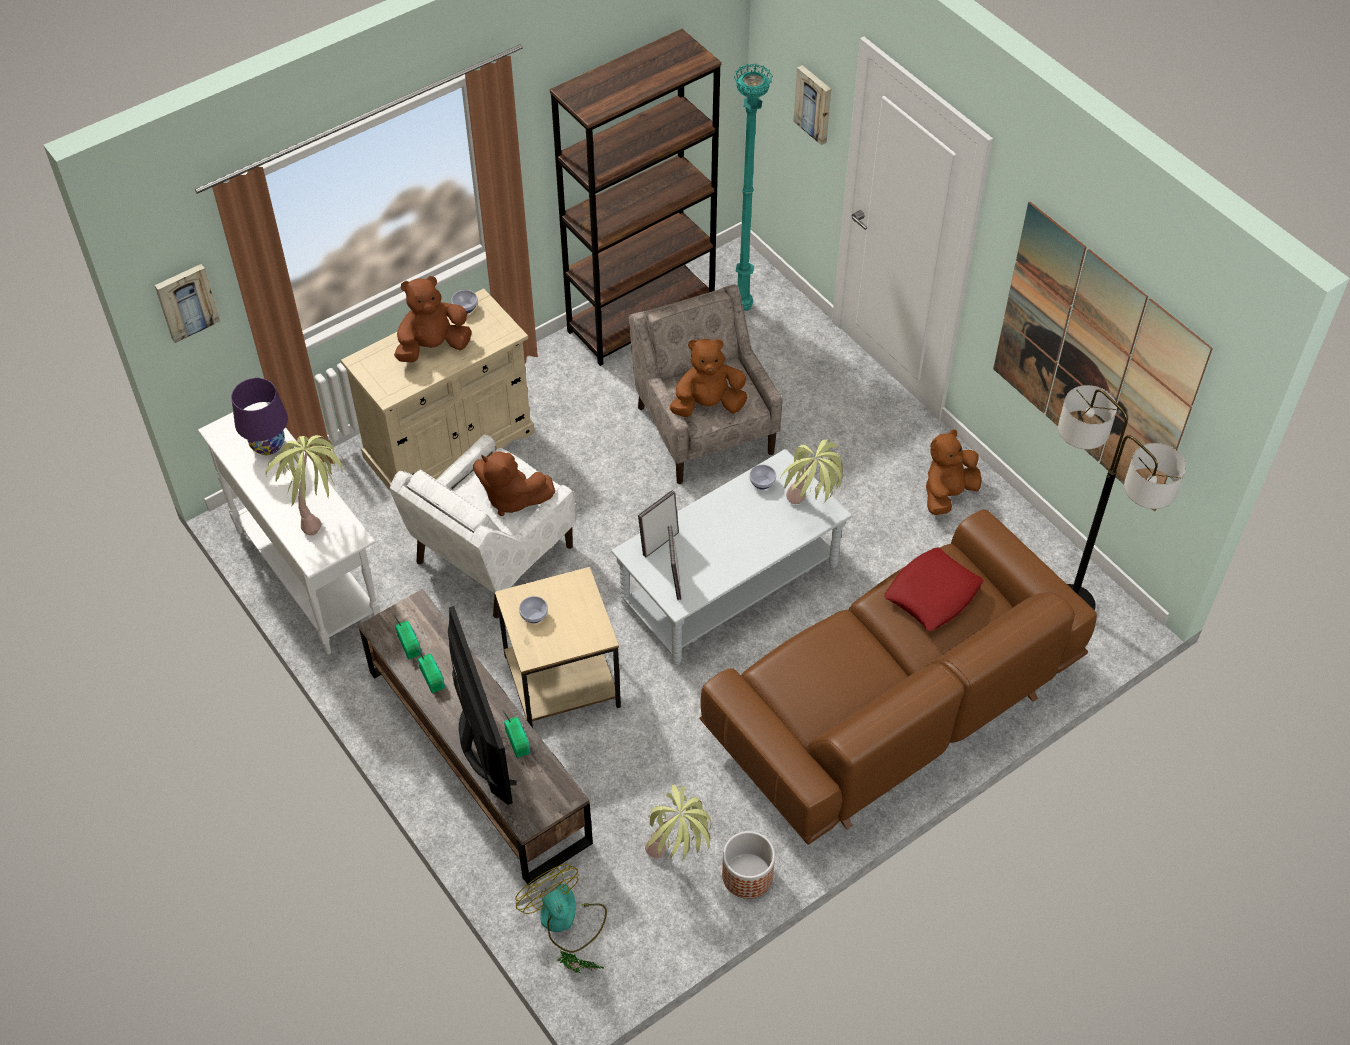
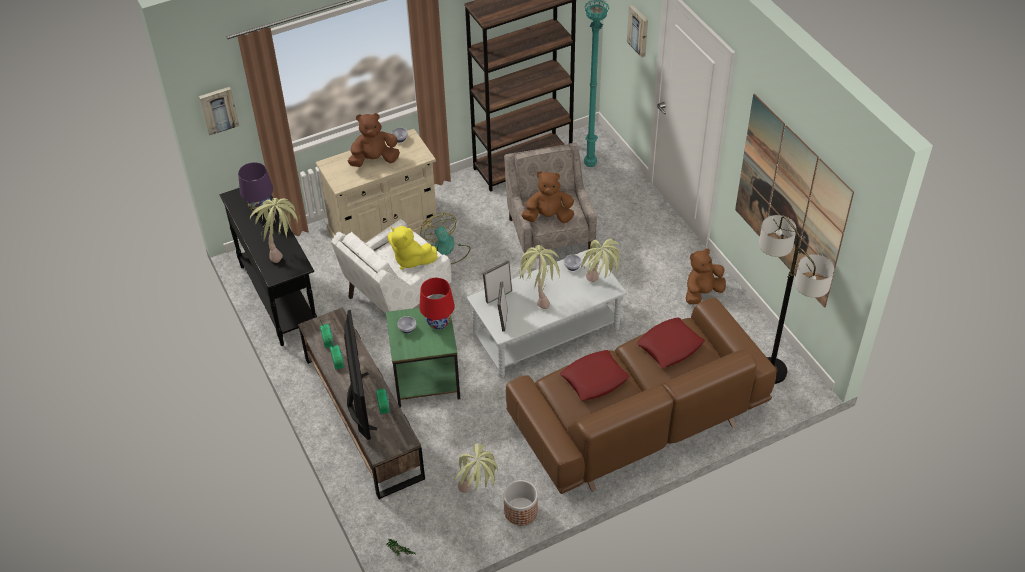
camera: 10 degrees right, 5 degrees down
(308, 576) = (279, 298): white console table -> black console table
(511, 498) = (410, 260): brown plush toy -> yellow plush toy
(560, 680) = (424, 378): beige side table -> green side table
(565, 919) = (397, 522): fan -> fan (447, 250)
(580, 600) = (438, 322): none -> red table lamp
(721, 535) = (539, 296): none -> potted plant
(831, 660) = (594, 379): none -> red pillow

